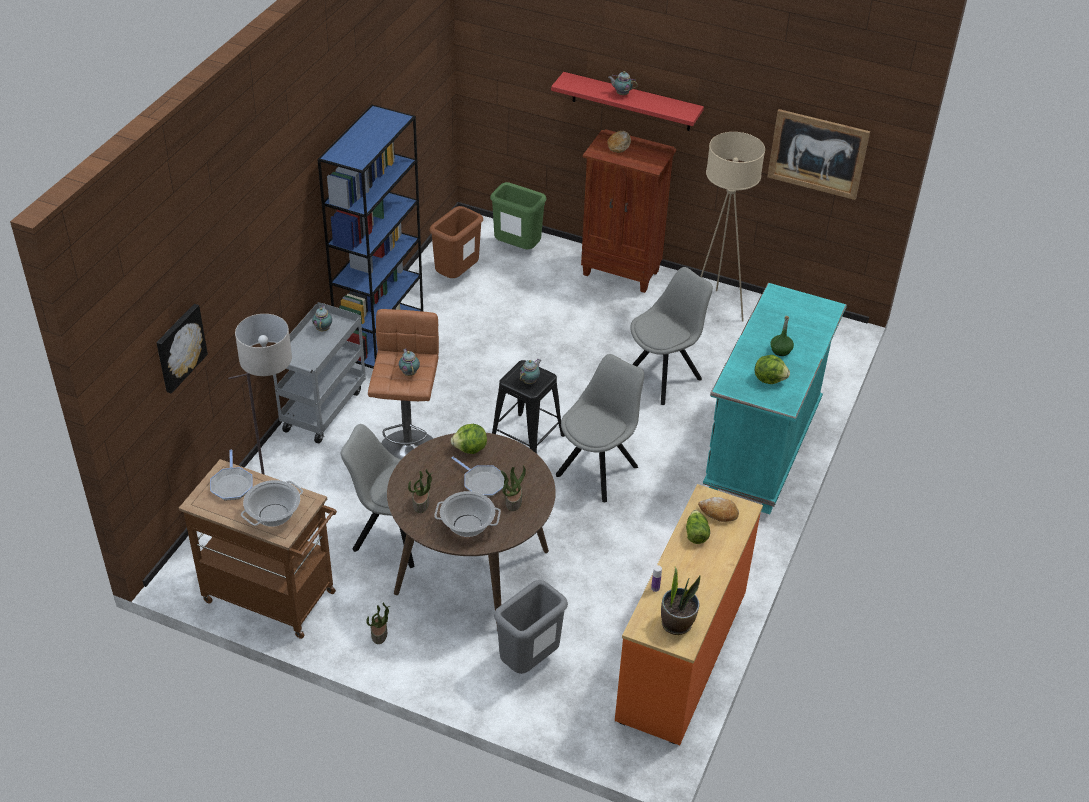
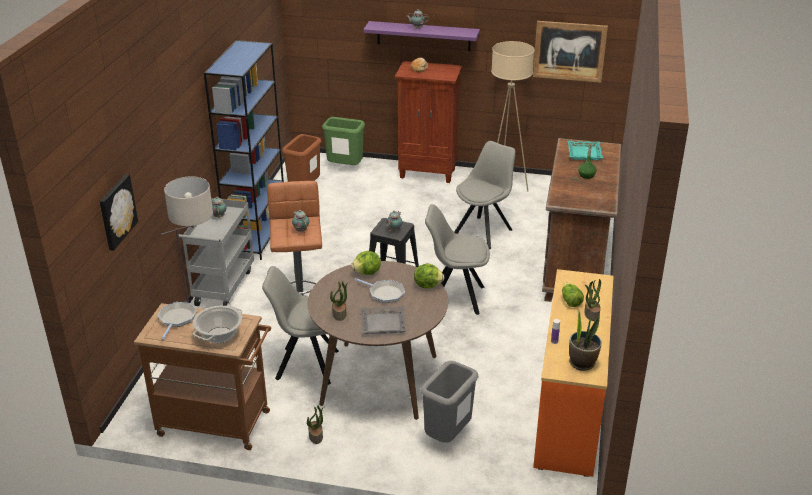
camera: 10 degrees left, 10 degrees down
(232, 485) = (176, 319): frying pan -> frying pan turned 150 degrees counterclockwise
(467, 526) = (383, 324): cooking pot -> grey tray
(513, 501) = (414, 302): potted plant -> potted plant (591, 314)
(598, 471) = (456, 298): grey chair -> grey chair turned 105 degrees counterclockwise
(631, 102) = (423, 36): red shelf -> purple shelf
(718, 513) = (582, 285): bread -> none
(762, 450) = (575, 268): turquoise dresser -> brown dresser
(769, 379) = (586, 193): lettuce -> lettuce (428, 285)
(792, 313) = (584, 153): none -> turquoise tray

